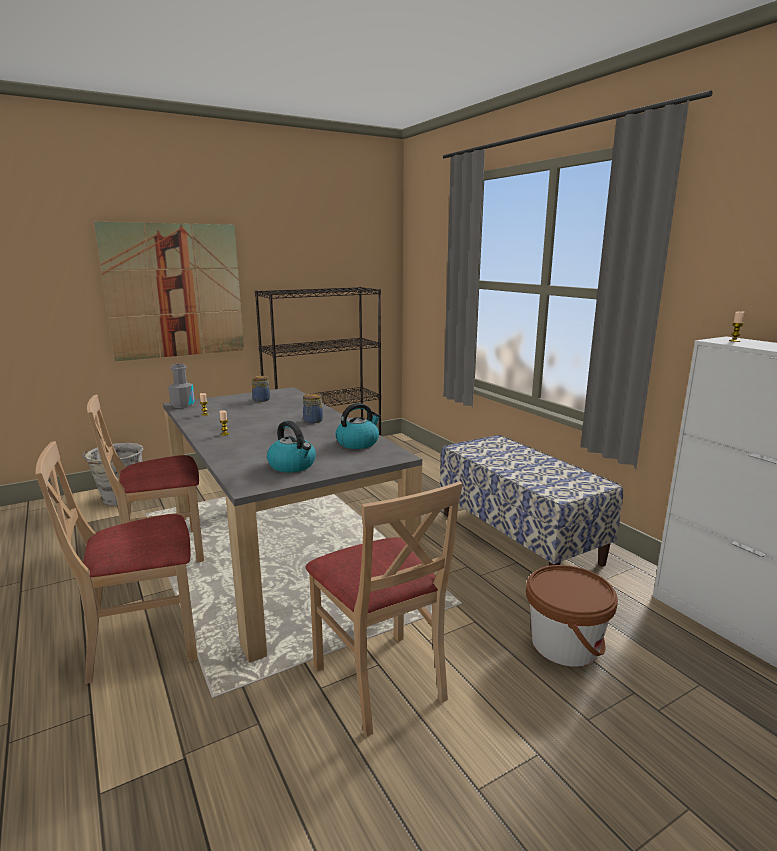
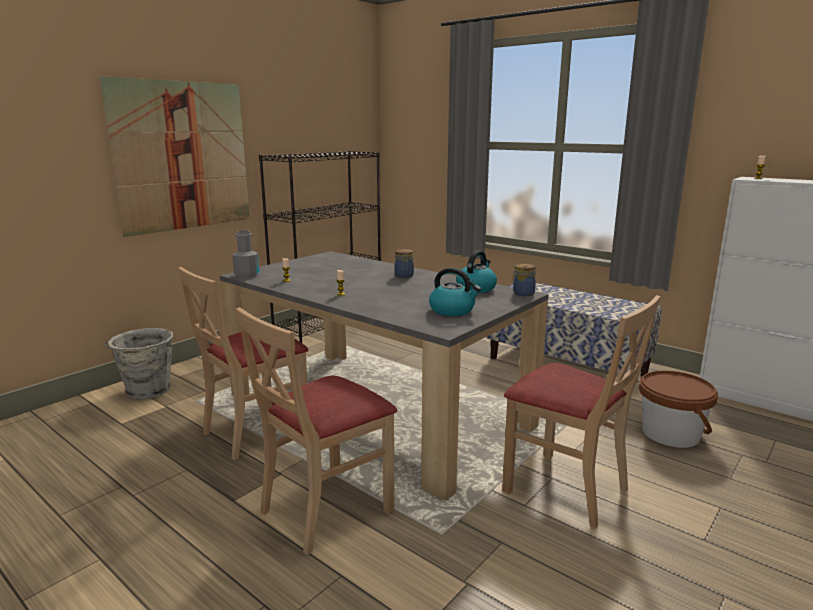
camera: 20 degrees left, 0 degrees up
(261, 399) = (319, 264): jar -> jar (522, 293)

